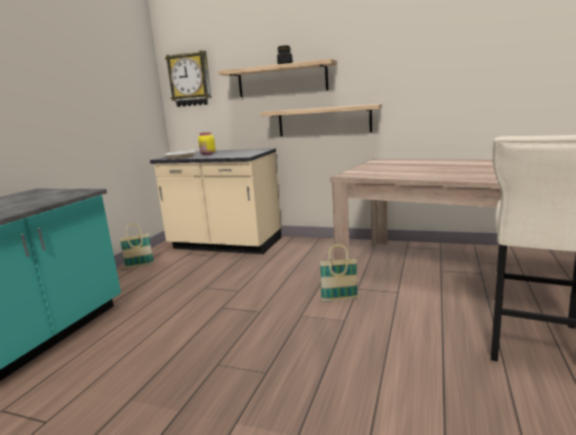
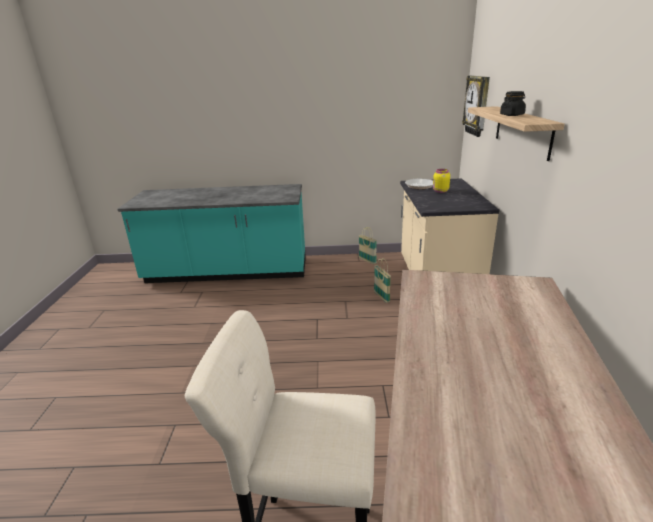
camera: 70 degrees right, 10 degrees up
(324, 121) = (537, 199): shelf -> none
(339, 299) = (355, 377): basket -> basket (381, 297)

